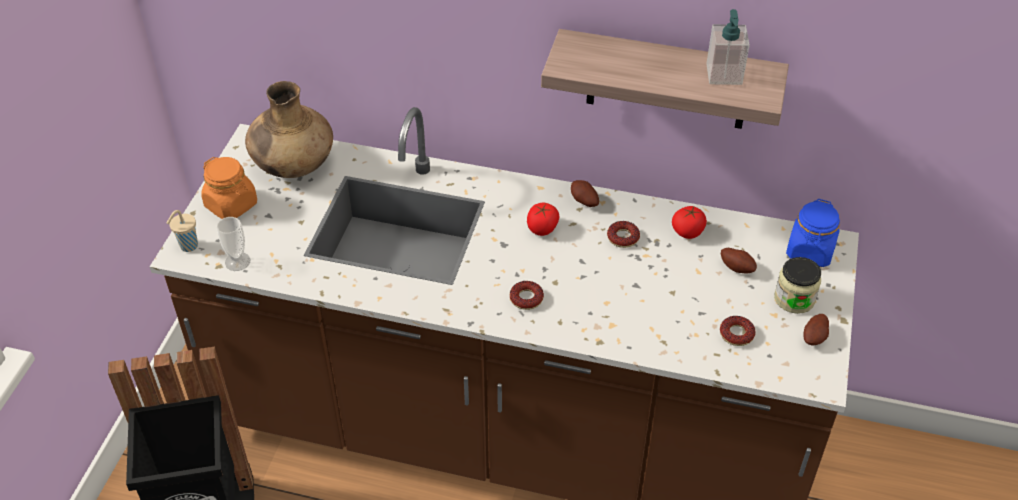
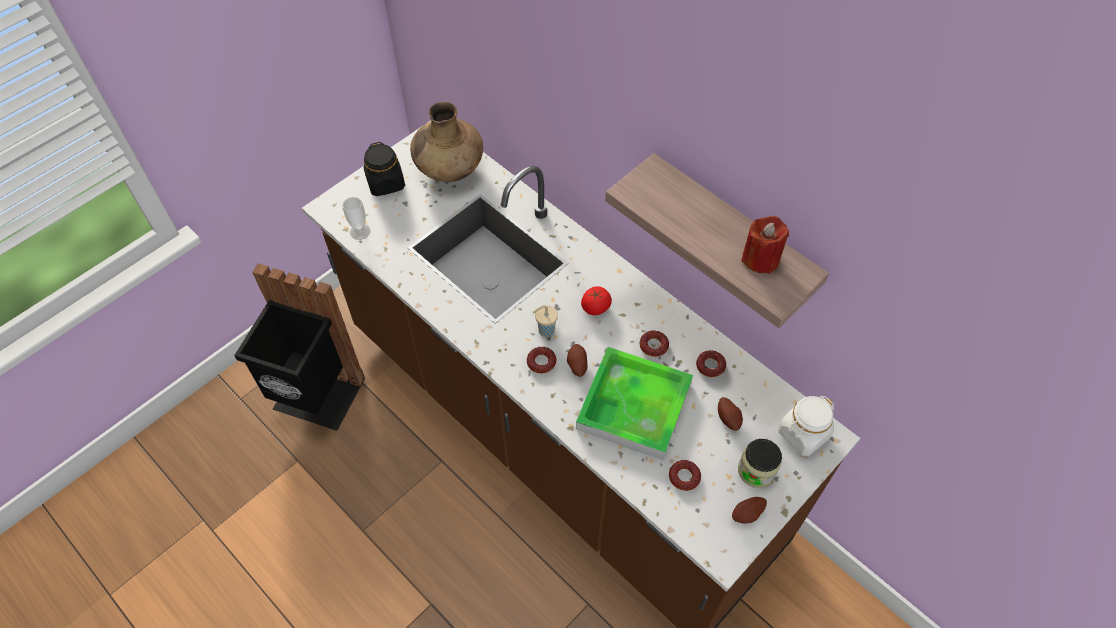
camera: 30 degrees right, 10 degrees up
(188, 246) = (335, 203): beige cup -> beige cup (545, 331)
(231, 205) = (386, 183): orange jar -> black jar
(583, 201) = (645, 299): potato -> potato (576, 365)
(644, 296) = (634, 406): none -> tray
(687, 232) = (710, 366): tomato -> donut
(724, 74) = (760, 258): soap dispenser -> red candle
(810, 251) = (803, 434): blue jar -> white jar

